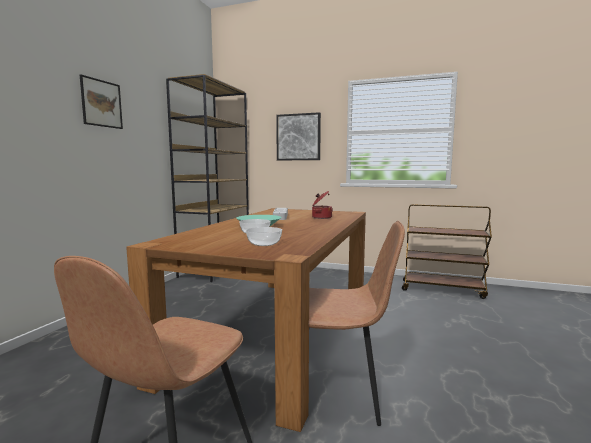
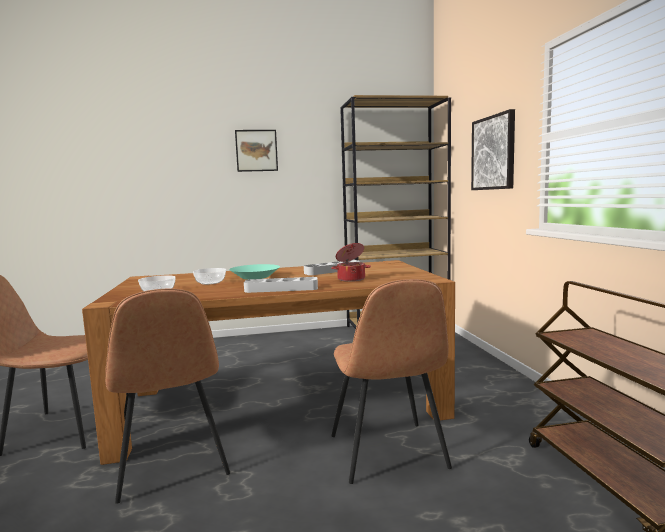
camera: 60 degrees right, 0 degrees up
(326, 226) = (281, 289): none -> grey tray
(385, 317) = (388, 453): none -> brown chair

